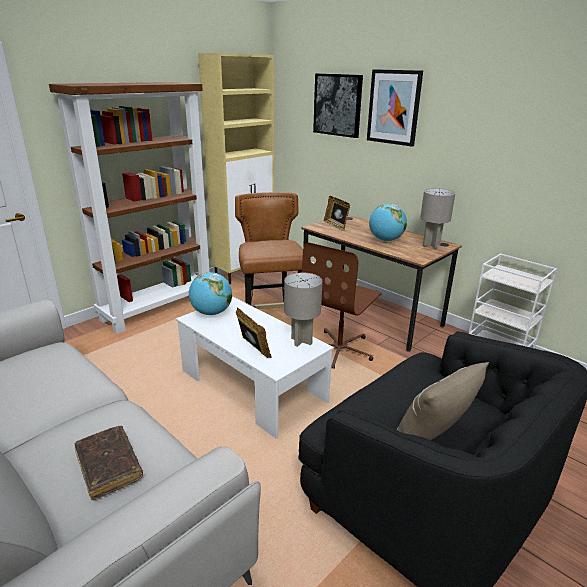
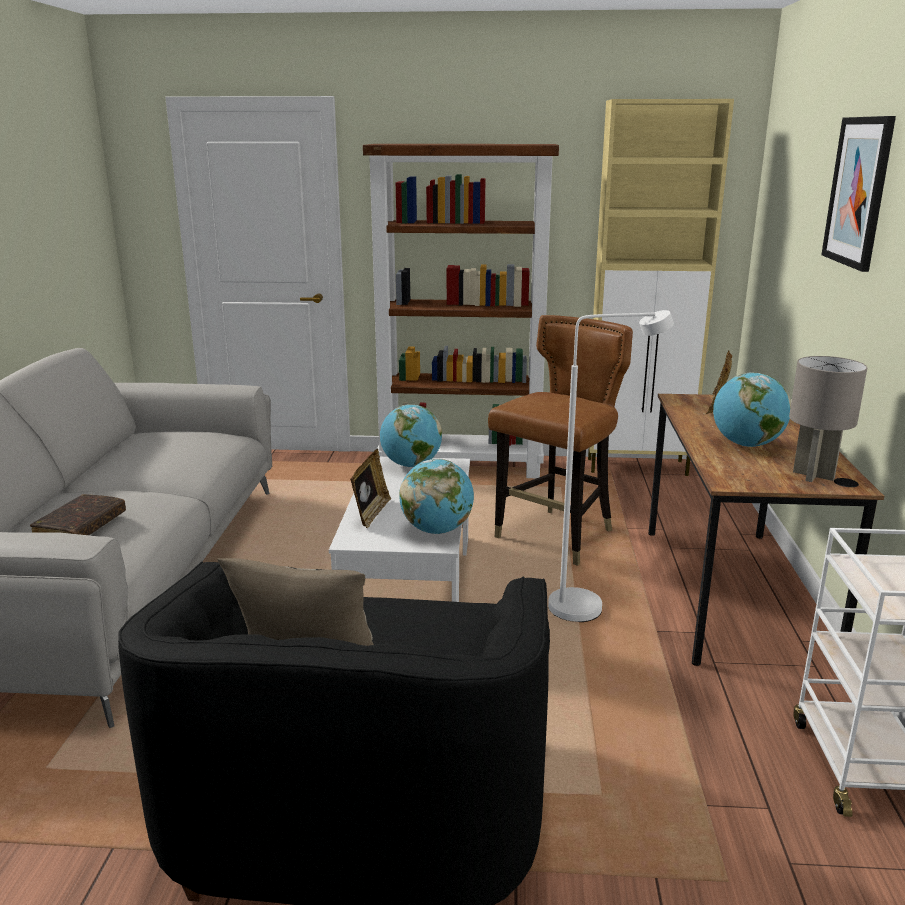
camera: 50 degrees right, 5 degrees down
(301, 341) = (437, 530): grey table lamp -> globe
(337, 105) = (809, 187): picture -> none
(340, 349) = (590, 607): brown office chair -> white floor lamp

